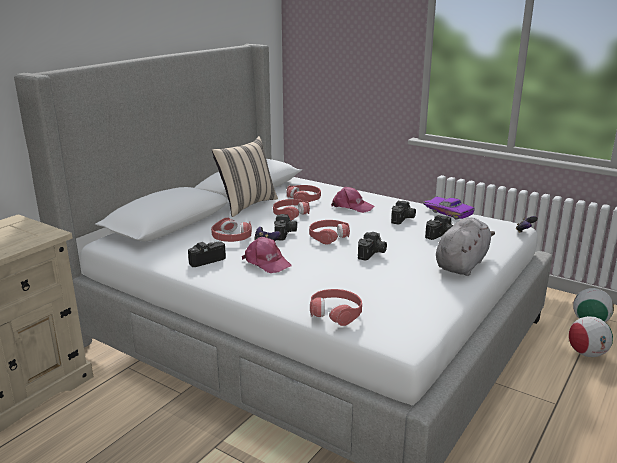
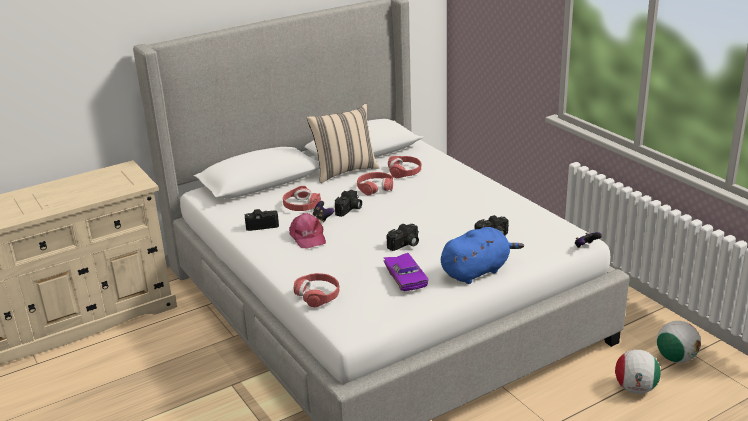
camera: 25 degrees right, 5 degrees up
(328, 236) = (384, 219): red headphones -> none
(351, 206) = (441, 188): pink cap -> none
(403, 219) = (476, 211): camera -> none
(449, 212) = (532, 210): purple toy car -> purple toy car (407, 277)
(462, 264) = (477, 271): grey plush toy -> blue plush toy

